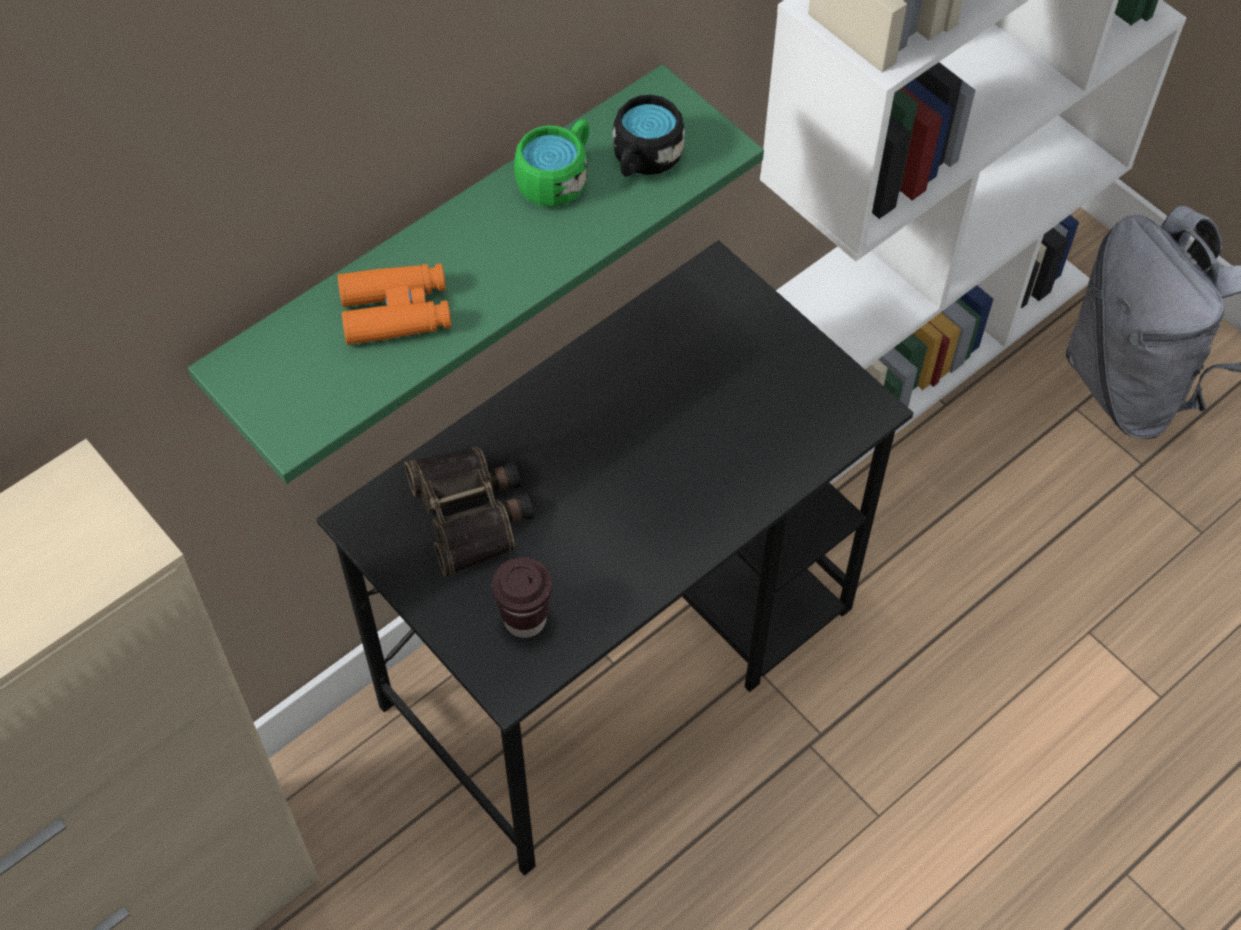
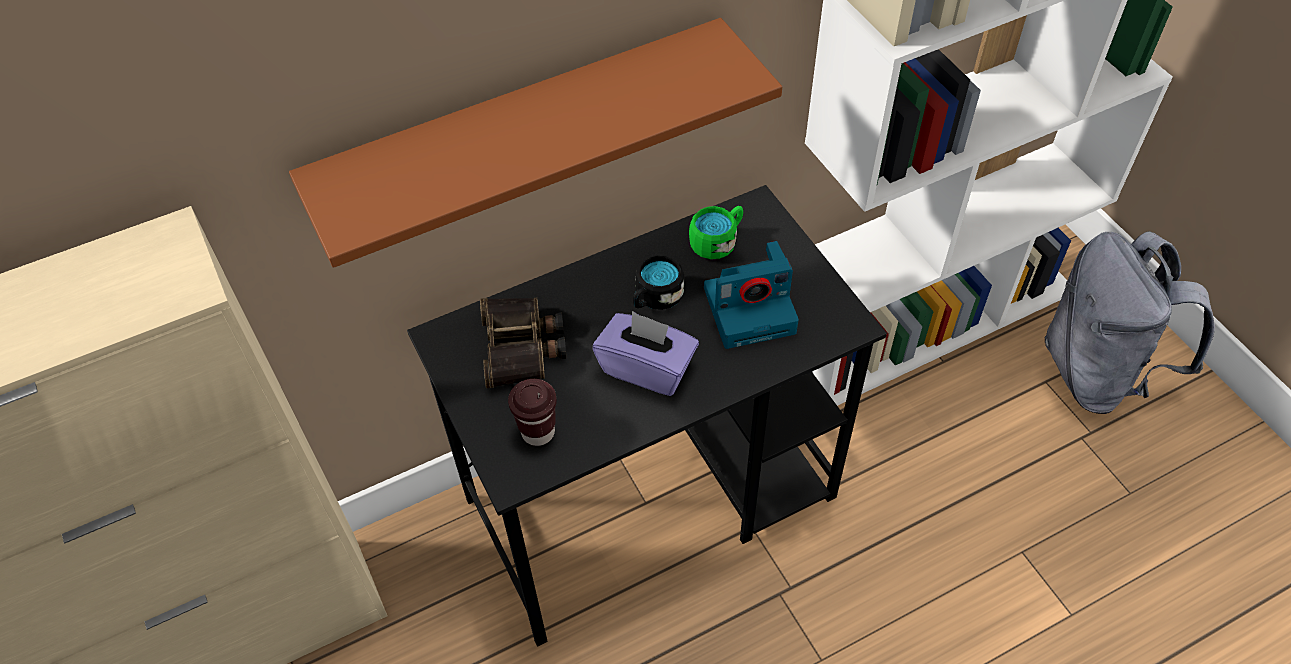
camera: 15 degrees right, 5 degrees down
(396, 312) = (458, 157): orange binoculars -> none
(444, 256) = (523, 136): green shelf -> brown shelf
(558, 178) = (614, 83): green mug -> green mug (717, 241)
(636, 512) = (647, 368): none -> purple tissue box
(643, 160) = (684, 80): black mug -> black mug (655, 298)
(743, 411) = (751, 309): none -> camera

